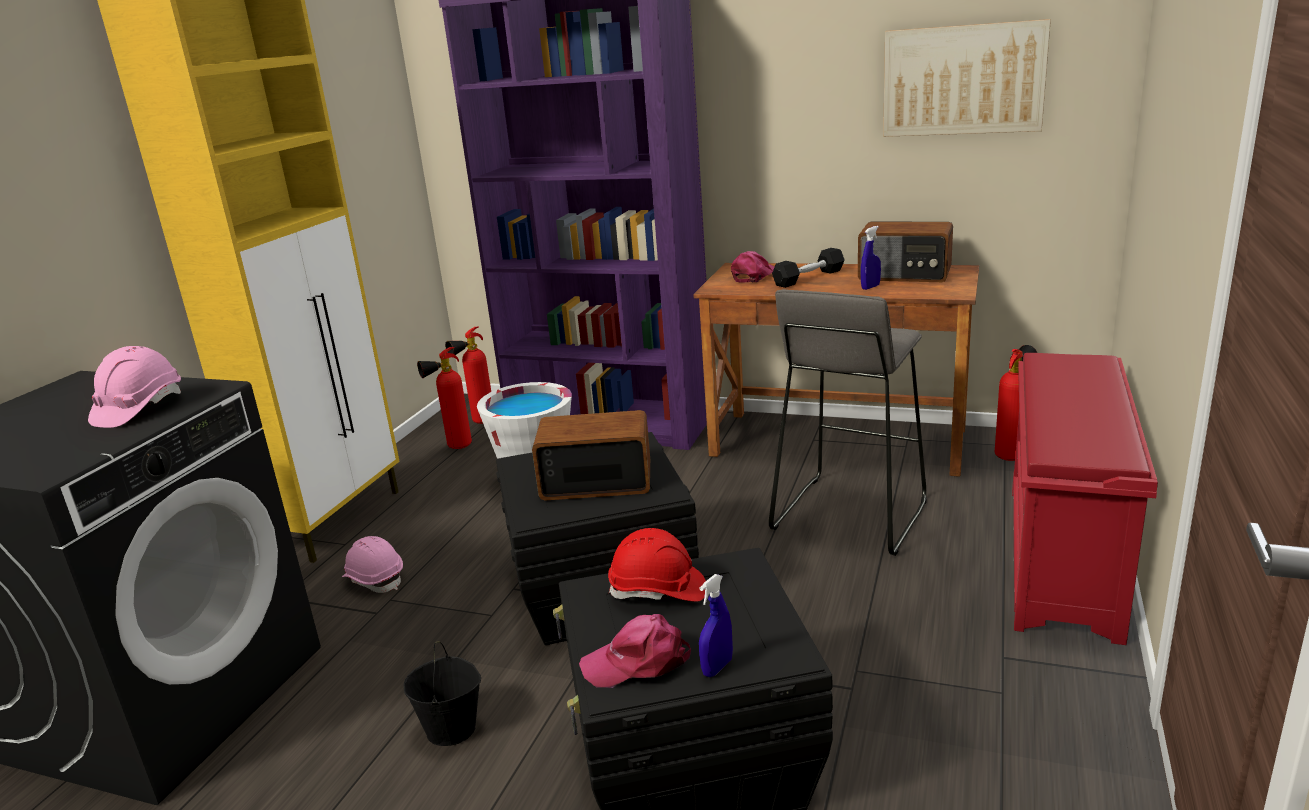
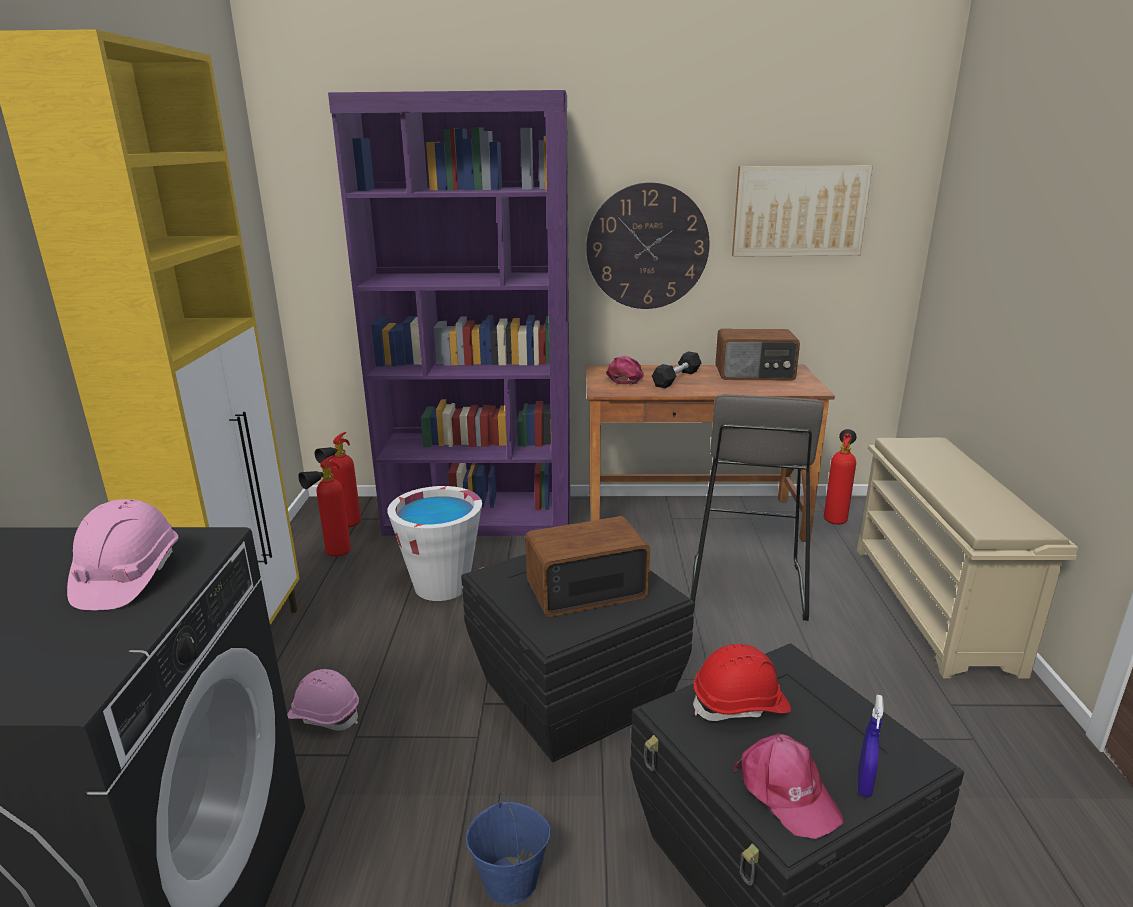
camera: 20 degrees left, 0 degrees up
(452, 729) = (511, 880): black bucket -> blue bucket
(638, 662) = (786, 792): pink cap -> pink cap turned 90 degrees counterclockwise
(786, 129) = (647, 247): none -> wall clock
(870, 287) = (738, 386): blue spray bottle -> none
(1063, 559) = (934, 607): red shoe rack -> beige shoe rack

